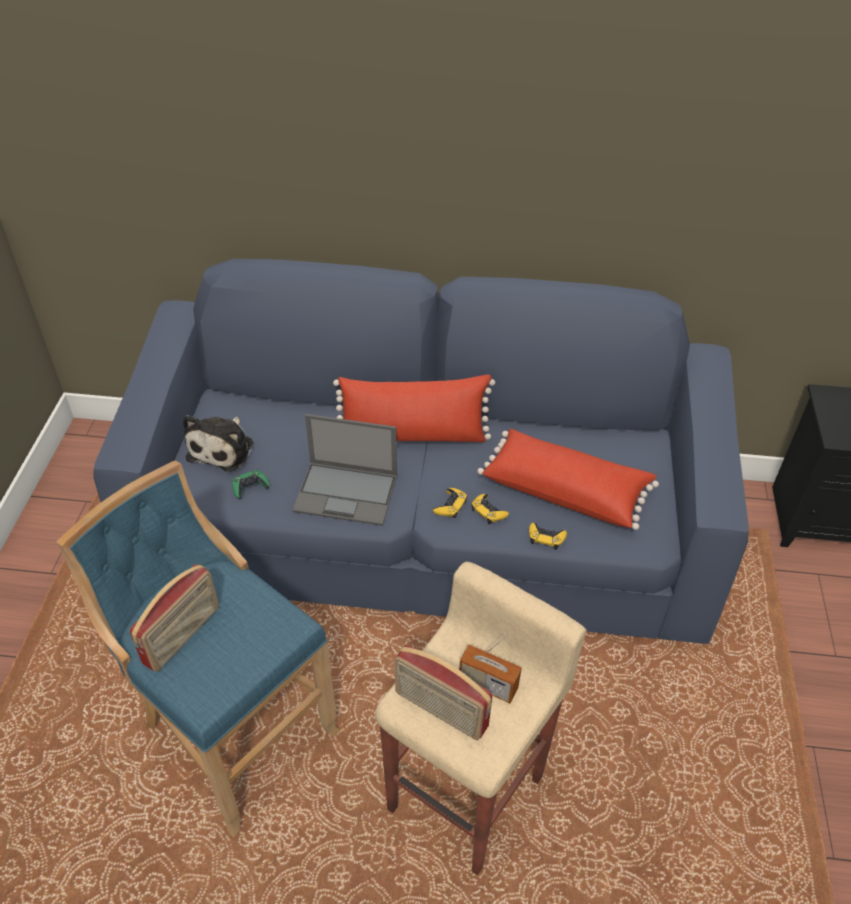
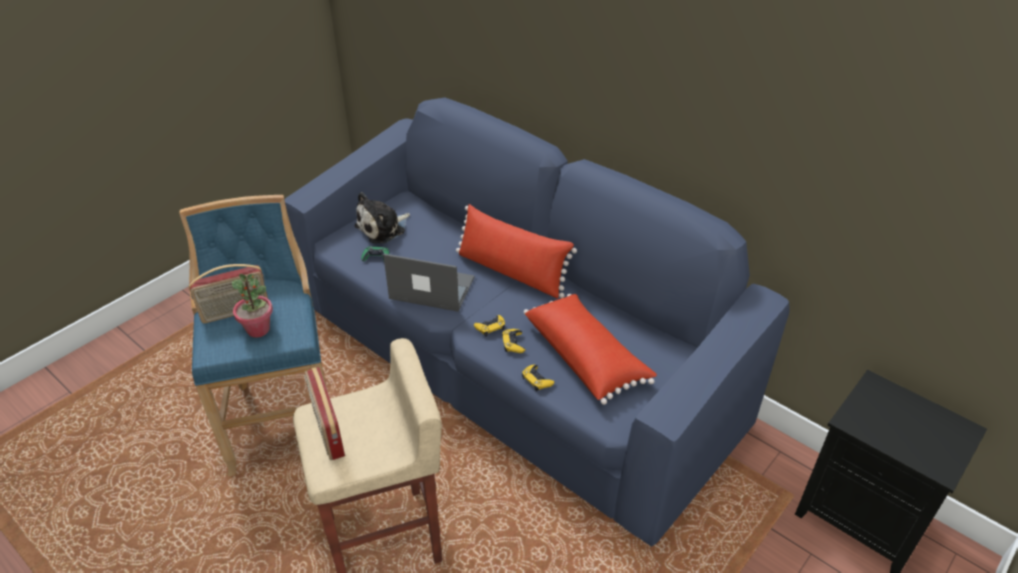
camera: 35 degrees right, 5 degrees down
(235, 641) = (258, 329): none -> potted plant
(347, 493) = (431, 288): laptop -> laptop turned 150 degrees clockwise
(488, 684) = (371, 432): radio -> none

